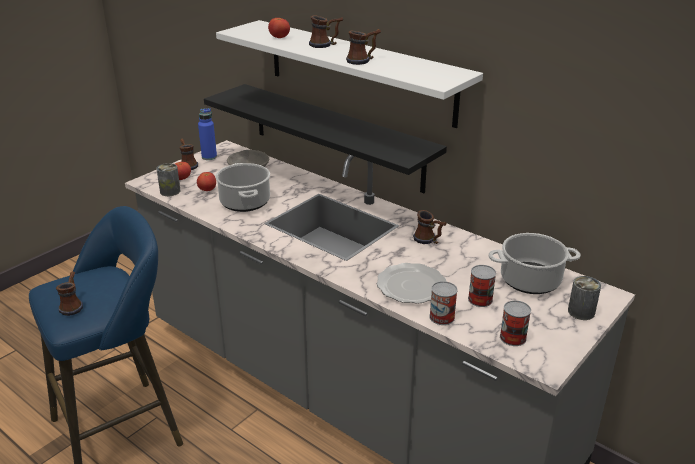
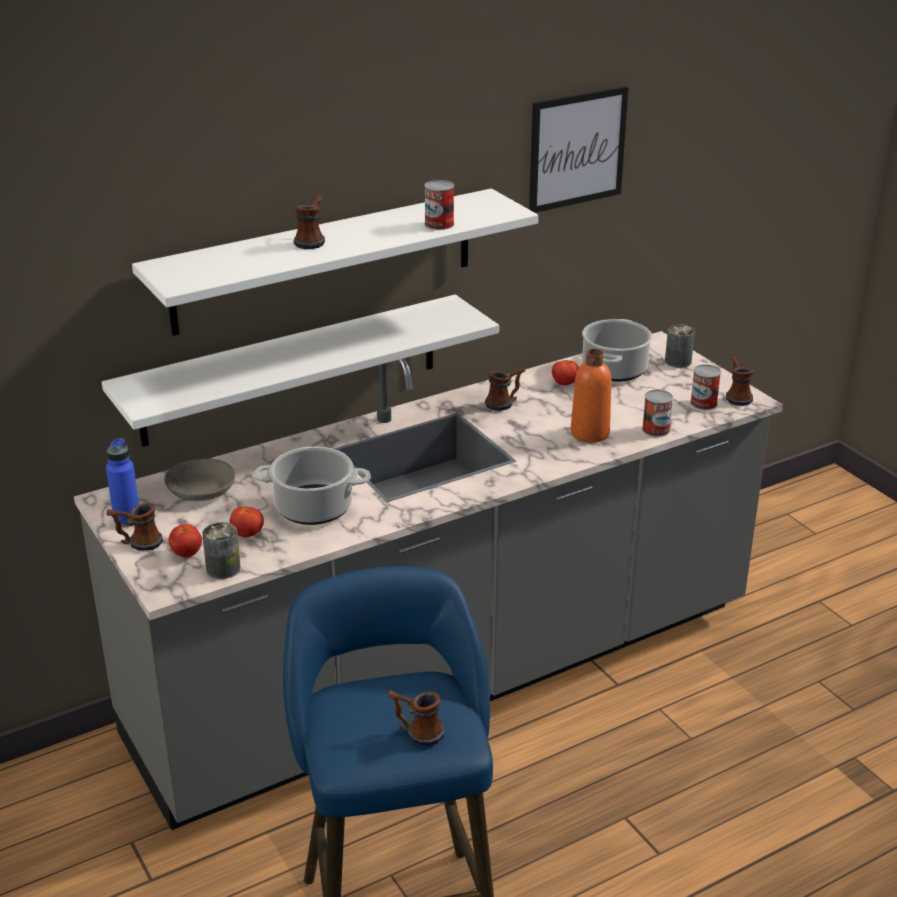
camera: 70 degrees left, 0 degrees up
(279, 38) = (249, 261): tomato -> tomato (565, 384)
(336, 136) = (291, 370): black shelf -> white shelf
(363, 60) = (398, 231): mug -> mug (736, 396)
(410, 285) = (589, 433): plate -> orange bottle
(480, 299) = (635, 403): can -> can (439, 224)
(568, 72) = (577, 149): none -> picture

